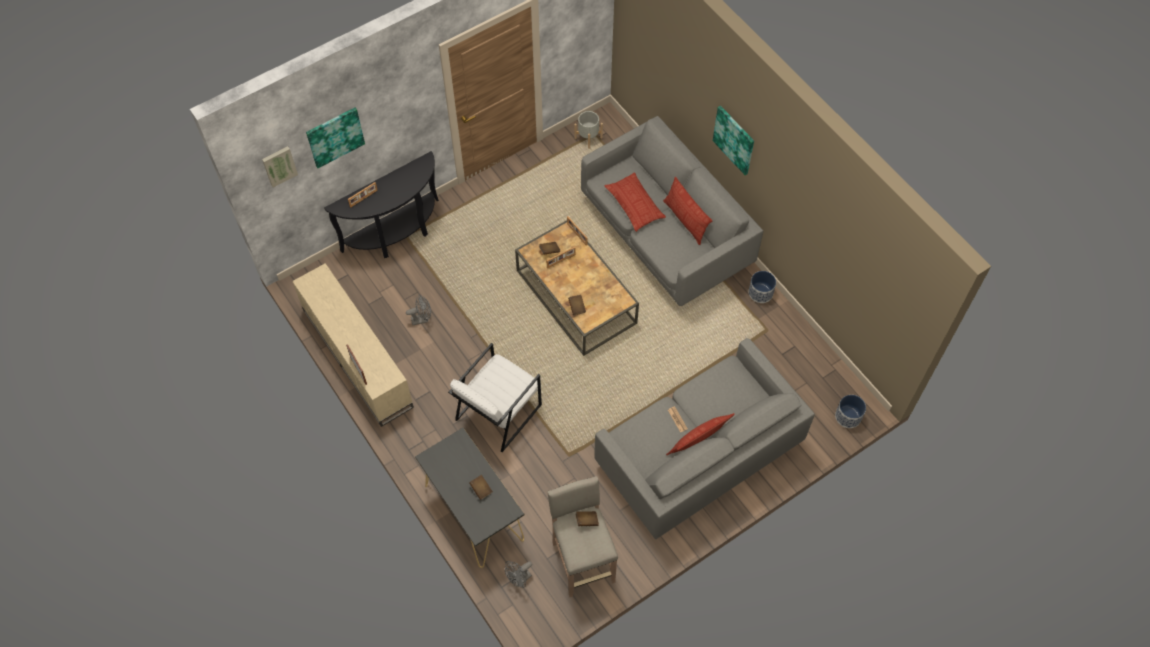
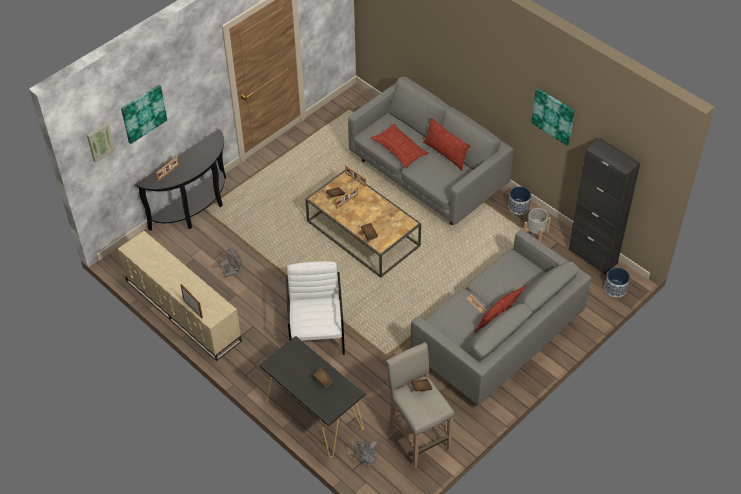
camera: 10 degrees left, 10 degrees down
(498, 412) = (317, 333): white armchair -> white armchair turned 150 degrees clockwise
(588, 137) = (344, 112): grey planter -> grey planter (535, 233)
(734, 139) = (477, 73): picture -> picture (553, 116)
(831, 370) = (592, 256): none -> black cabinet

